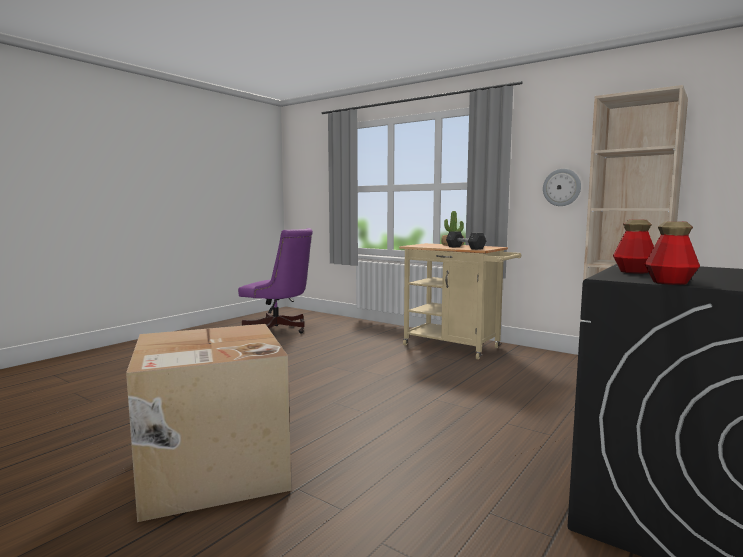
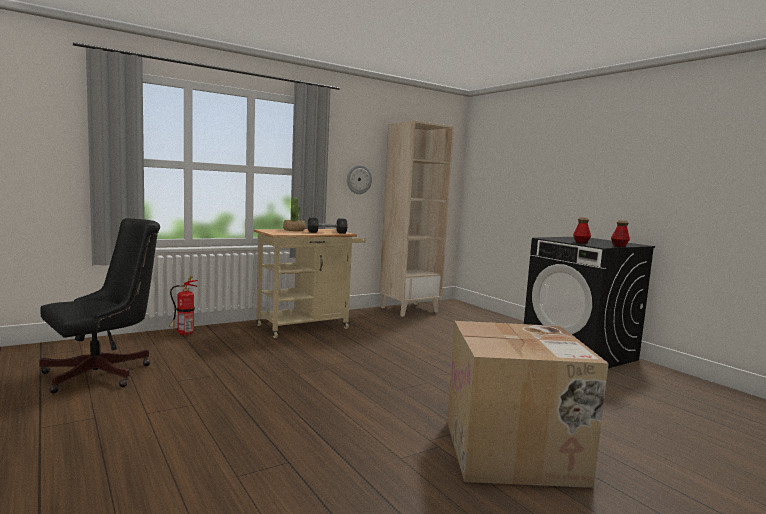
camera: 70 degrees left, 0 degrees up
(279, 330) = (104, 373): purple office chair -> black office chair
(371, 326) = (183, 334): none -> fire extinguisher

